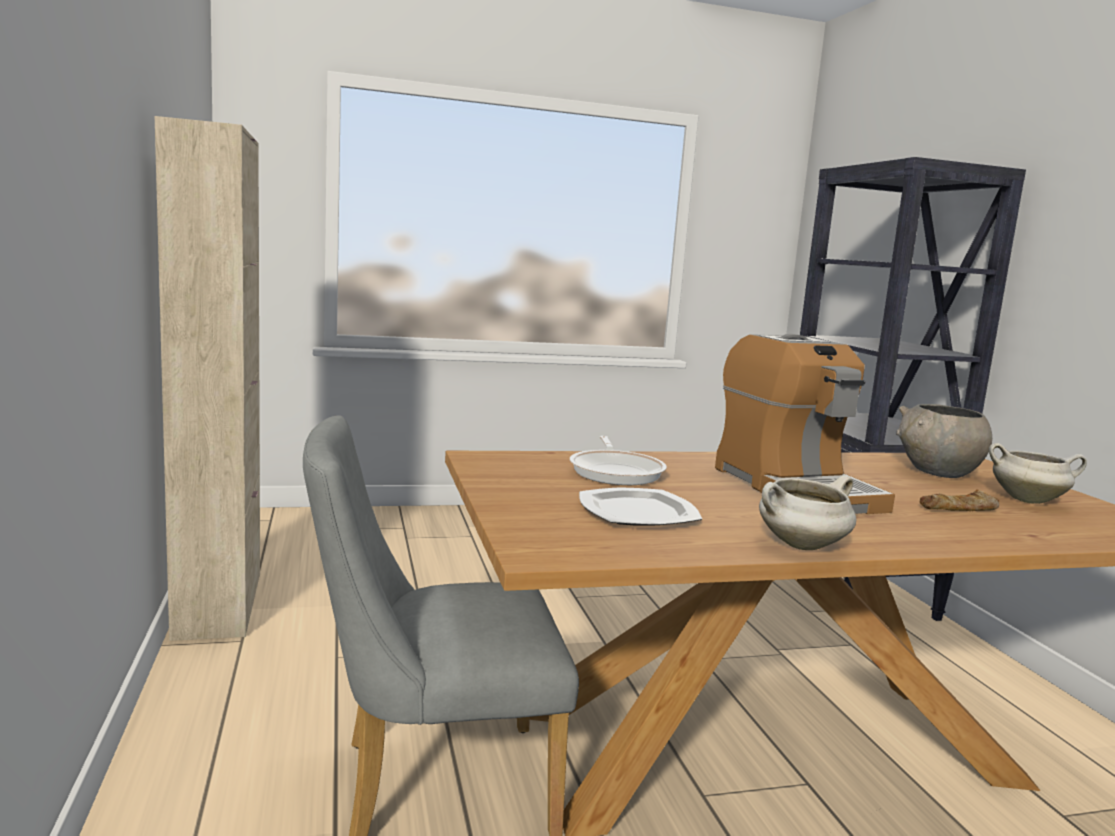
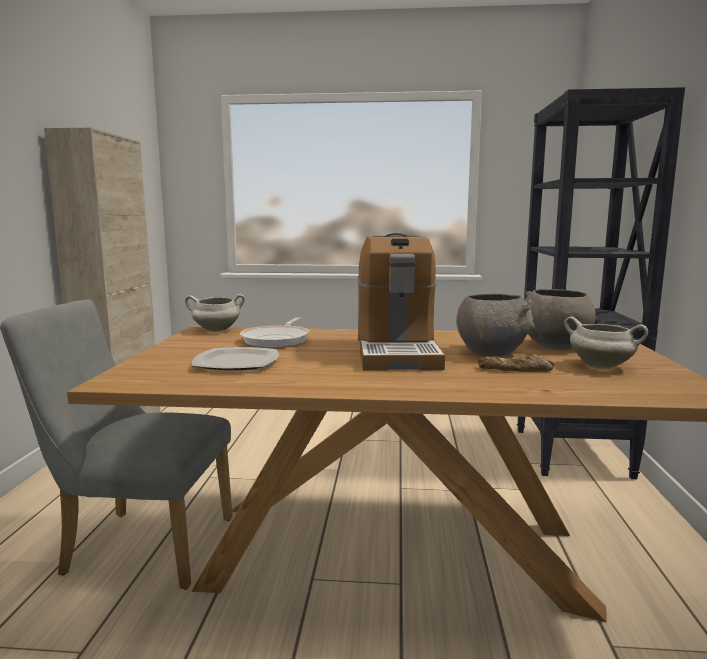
camera: 20 degrees right, 0 degrees up
(801, 546) = (313, 387): white cooking pot -> white cooking pot (216, 330)
(895, 485) = (492, 353): none -> grey bowl

